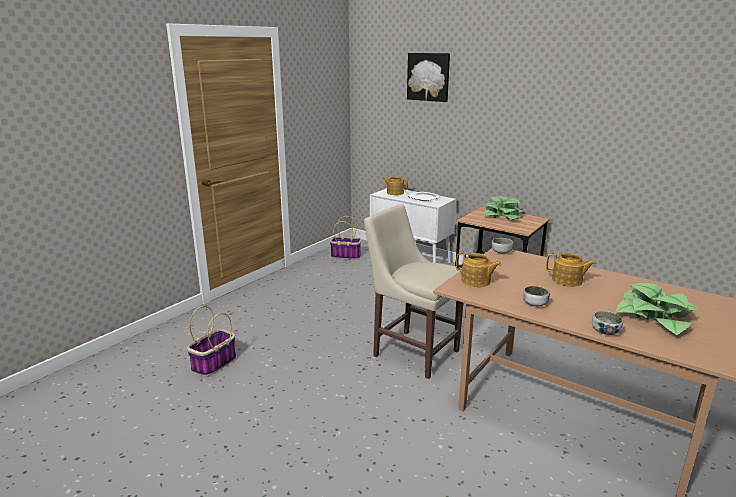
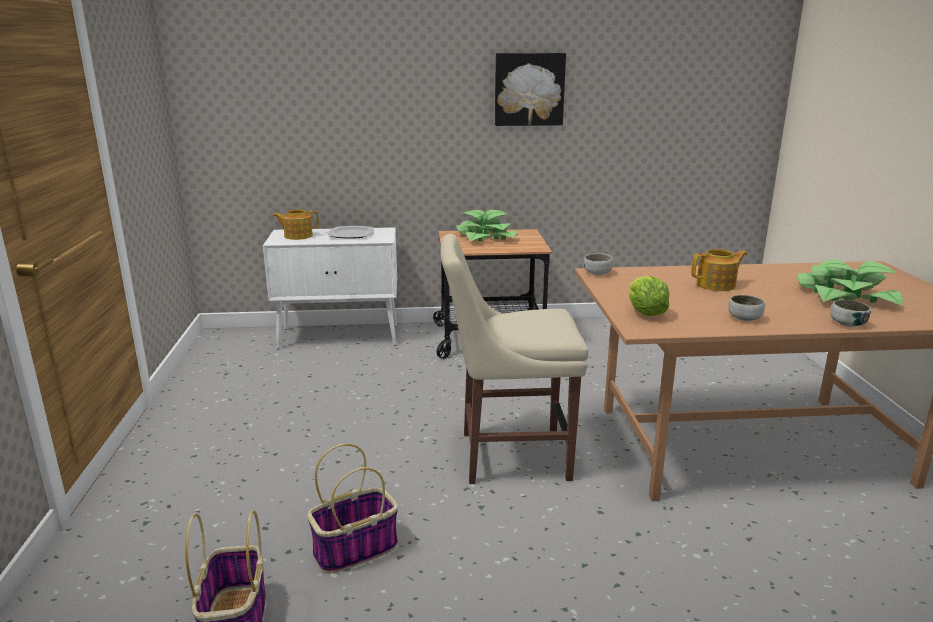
camera: 40 degrees left, 0 degrees up
(346, 256) = (233, 359): basket -> basket (356, 548)
(428, 77) = (324, 43): picture -> picture (529, 89)
(476, 281) = (645, 313): teapot -> lettuce

